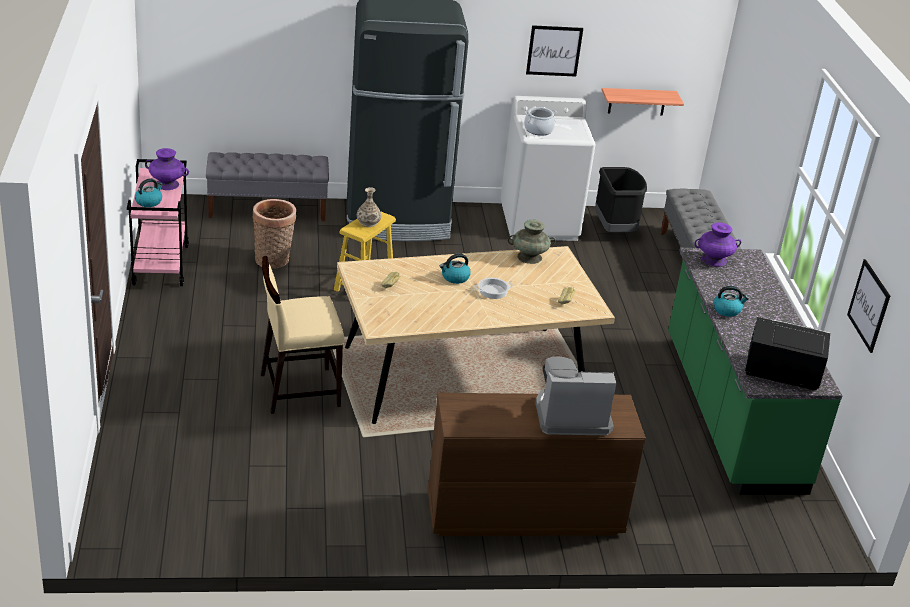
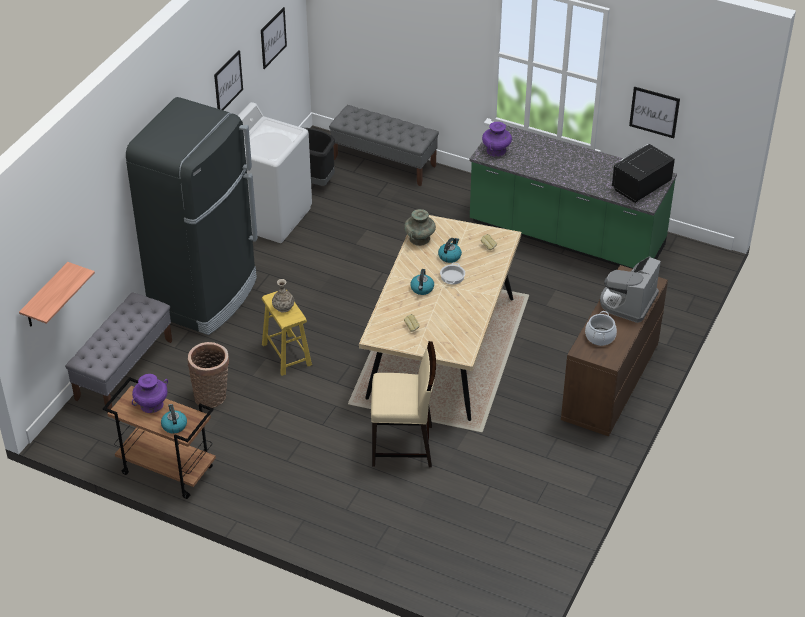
camera: 55 degrees left, 10 degrees up
(160, 265) = (166, 470): pink cart -> brown cart
(298, 390) = (403, 446): beige chair -> beige chair turned 105 degrees counterclockwise
(538, 130) = (267, 149): cooking pot -> cooking pot (600, 337)
(637, 101) = (273, 76): shelf -> shelf (45, 297)
(649, 56) = (273, 37): none -> picture
(727, 310) = (559, 175): kettle -> kettle (449, 256)

